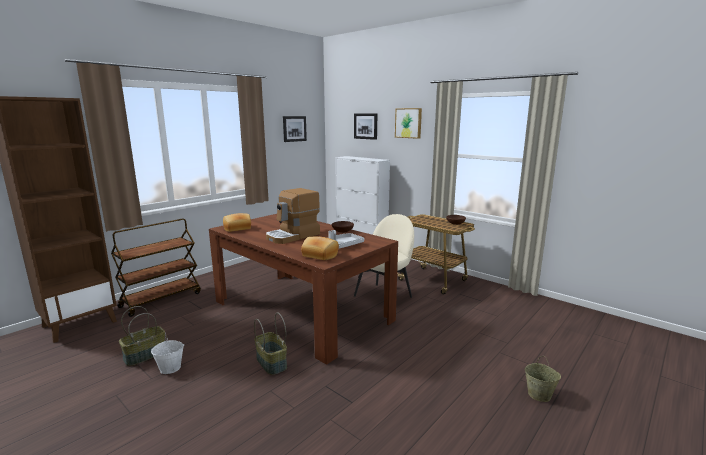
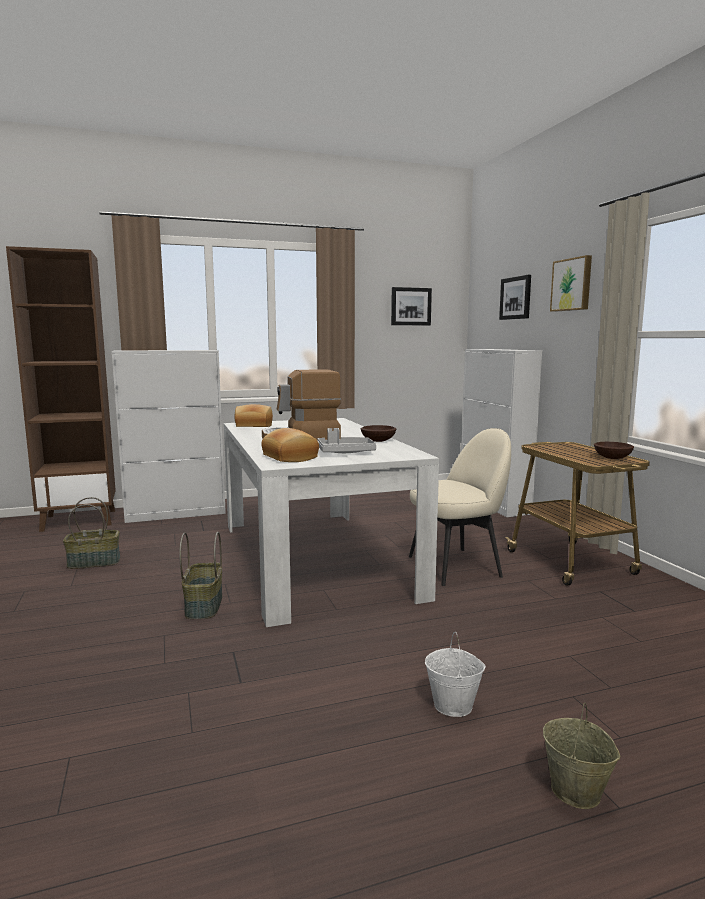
camera: 30 degrees right, 5 degrees down
(161, 299) = (176, 514): brown cart -> white cabinet
(171, 368) = (100, 581): white bucket -> white bucket (454, 705)
(301, 310) = (314, 558): brown dining table -> white dining table

